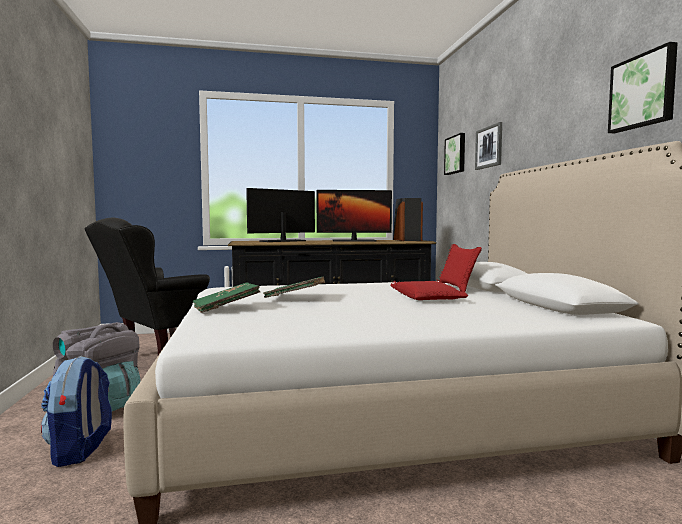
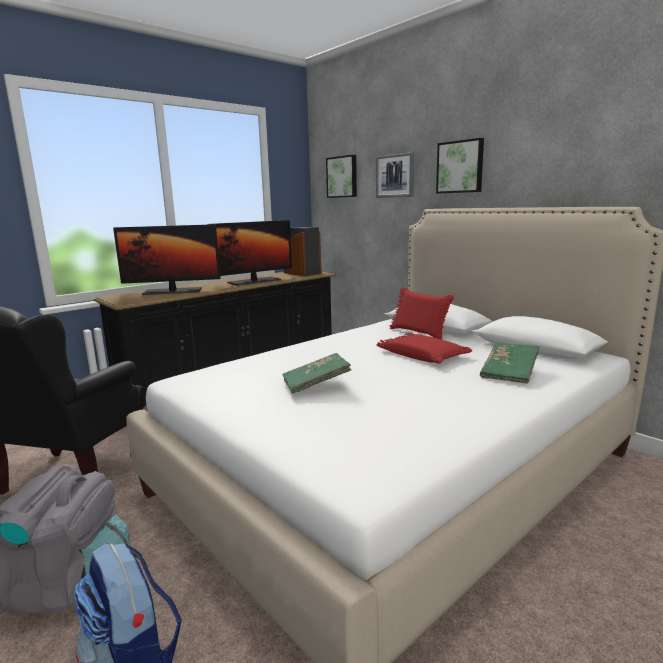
camera: 30 degrees left, 10 degrees up
(226, 308) = (280, 423): green book -> green book (509, 372)
(282, 241) = (172, 291): monitor -> monitor turned 120 degrees counterclockwise
(643, 91) = (594, 153): picture -> picture (460, 167)

